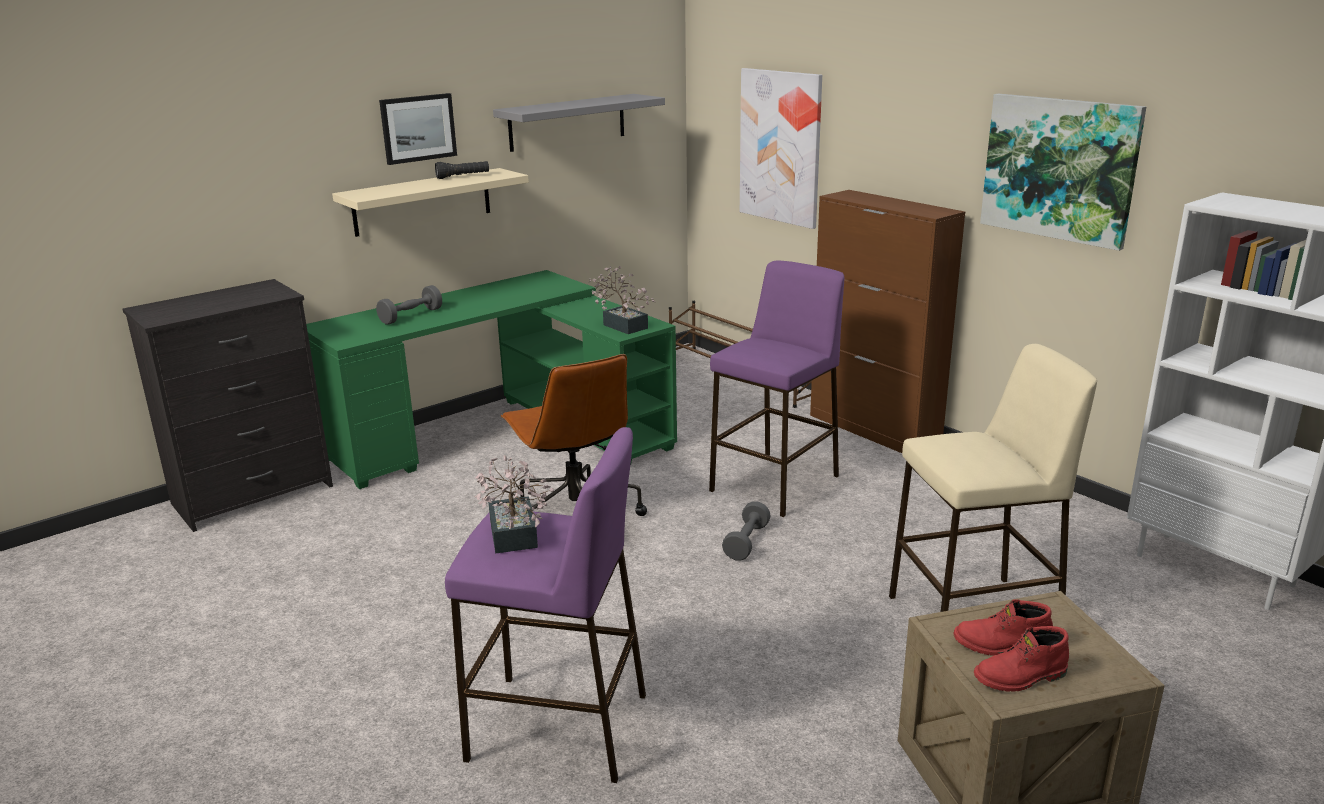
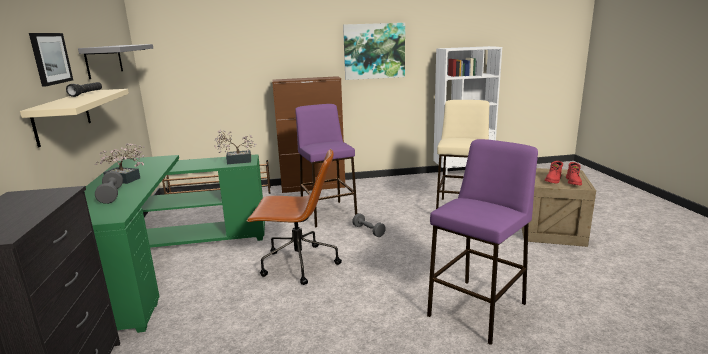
camera: 60 degrees left, 5 degrees down
(513, 539) = (479, 208): potted plant -> potted plant (125, 180)
(780, 147) = (219, 67): picture -> none

